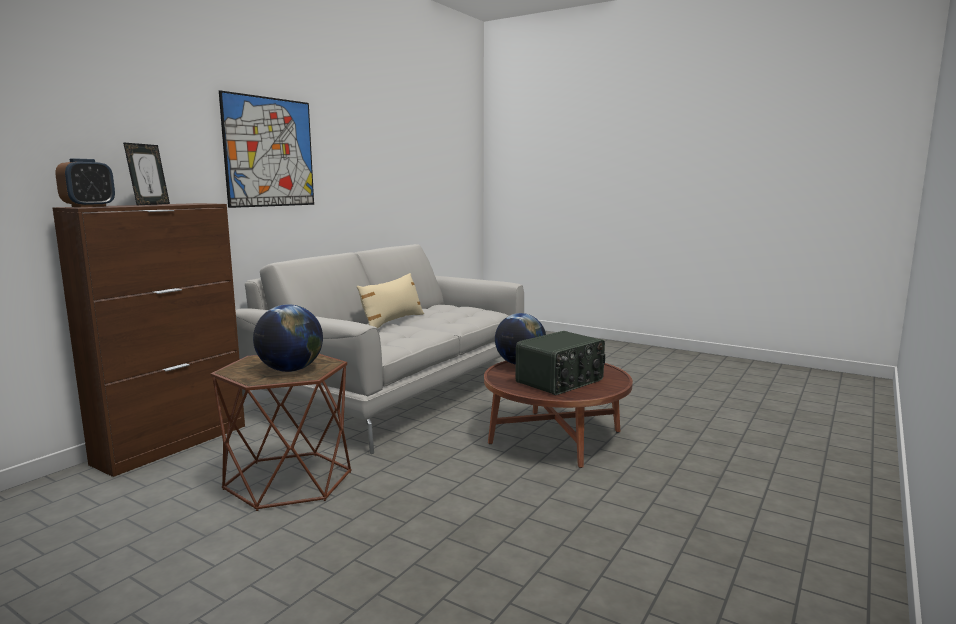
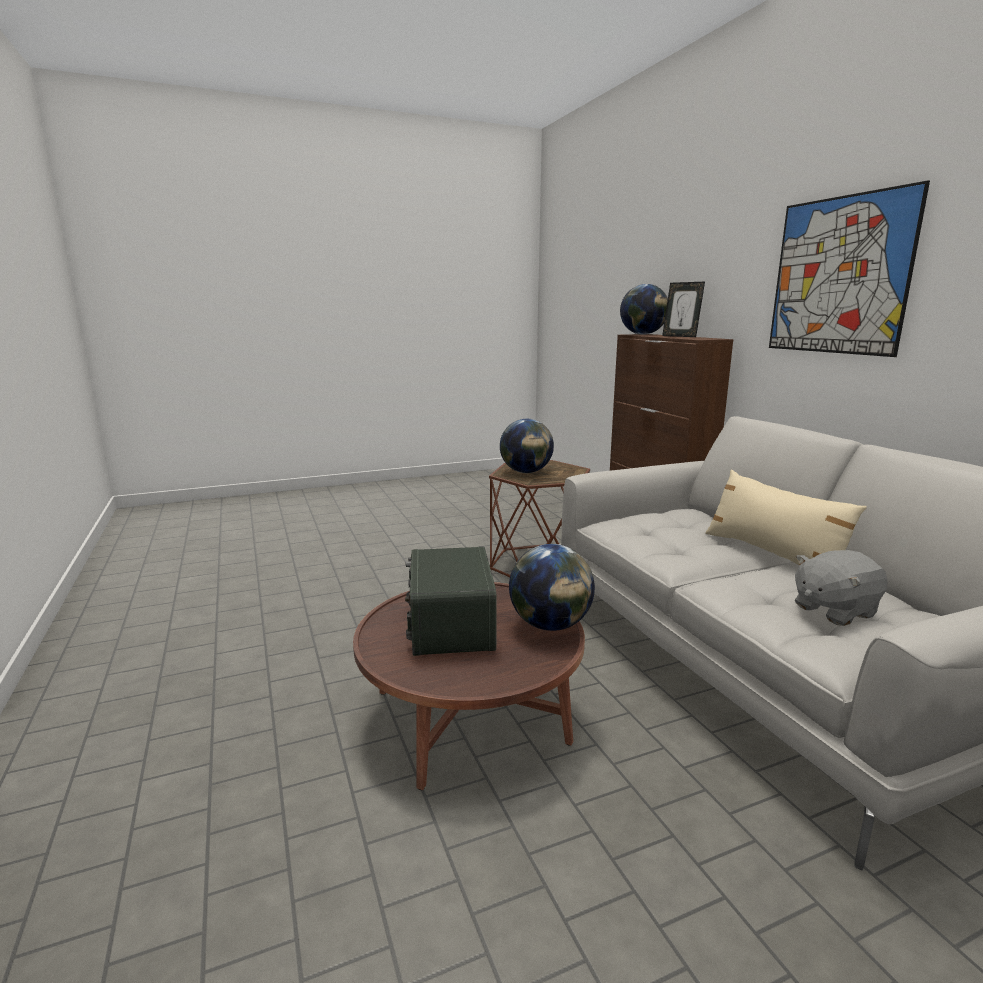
camera: 125 degrees right, 5 degrees up
(89, 206) = (642, 334): alarm clock -> globe
(453, 313) = (833, 610): none -> grey plush toy

